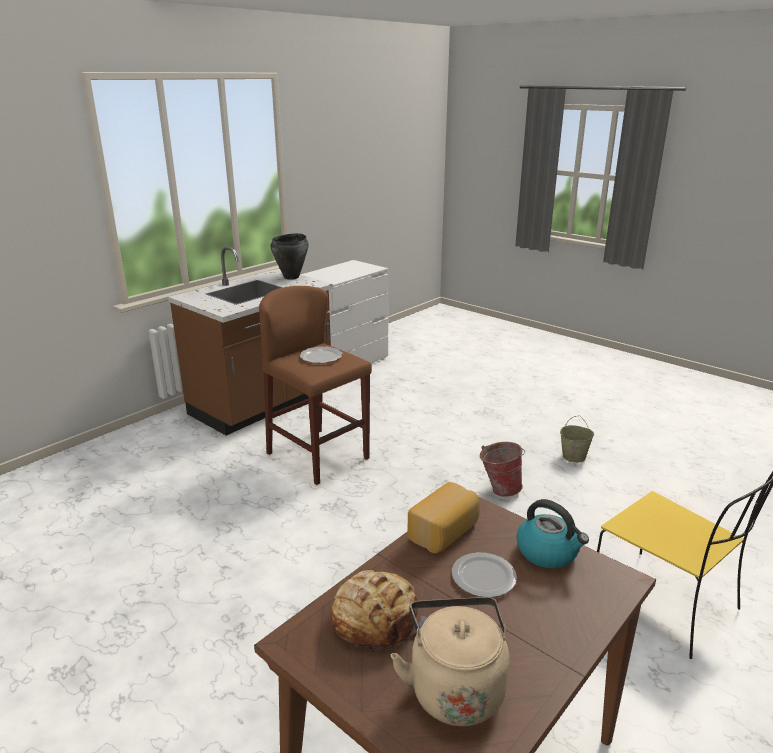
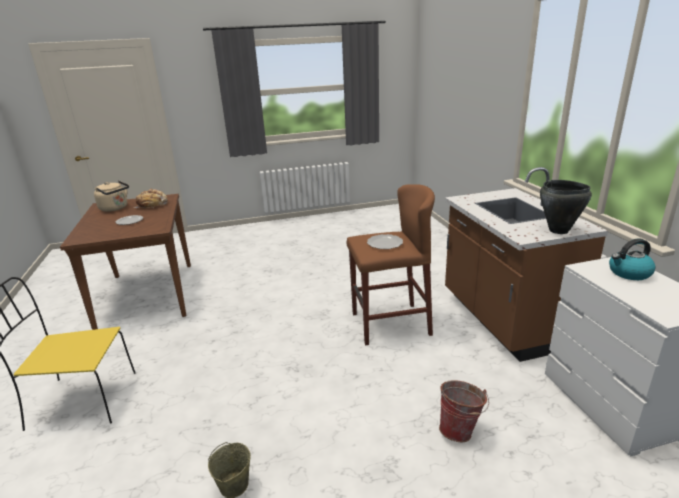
camera: 125 degrees right, 0 degrees up
(445, 532) = (158, 222): bread -> none
(499, 489) = (255, 393): bucket -> bucket (460, 430)
(548, 552) = (111, 234): kettle -> kettle (629, 273)

